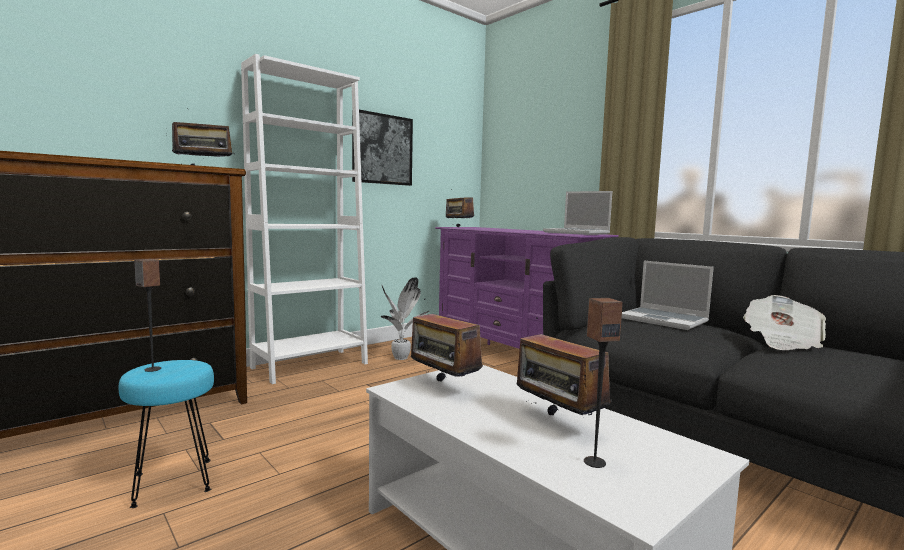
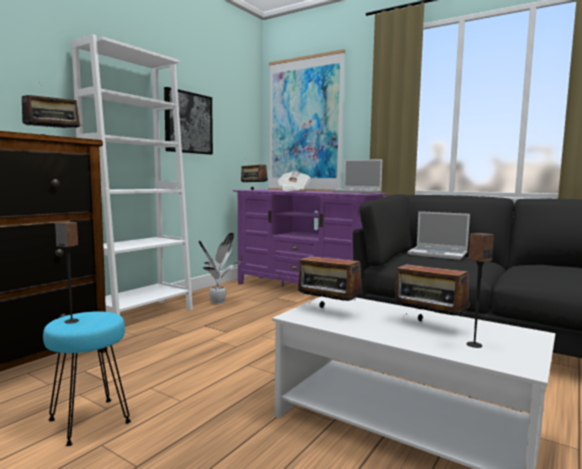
camera: 15 degrees left, 0 degrees up
(527, 149) = (304, 125): none -> picture
(781, 342) = (521, 263): newspaper -> newspaper (293, 190)

